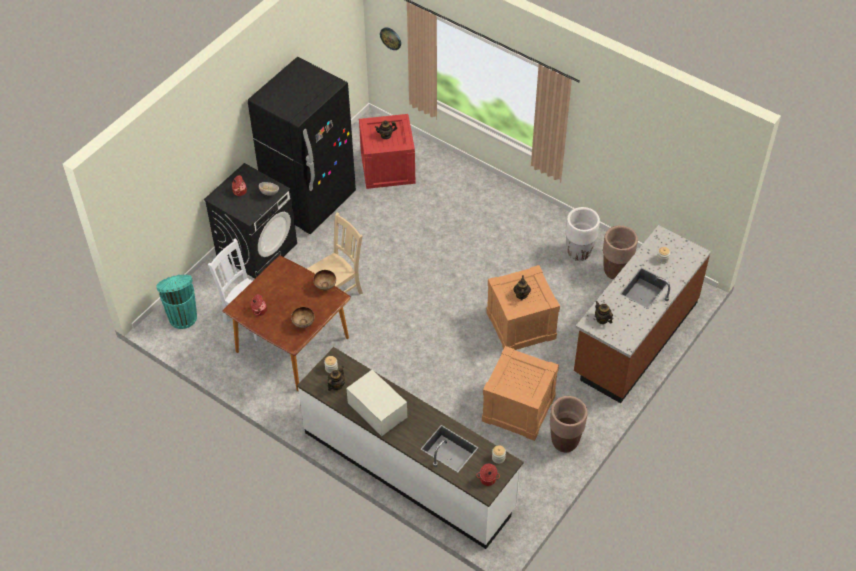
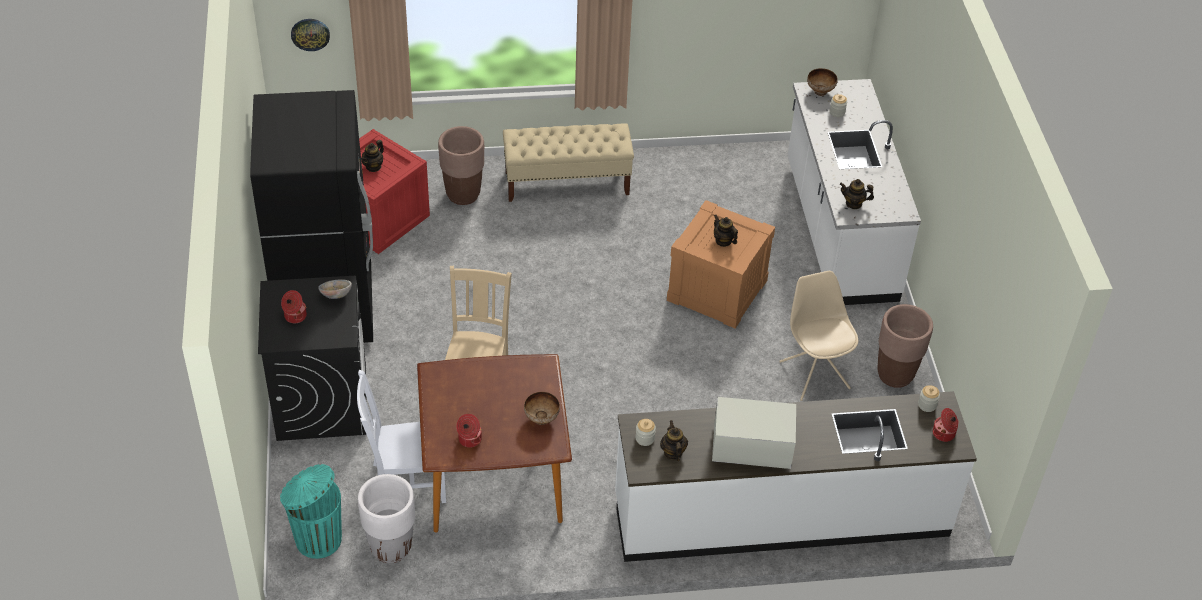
camera: 45 degrees left, 5 degrees down
(325, 287) = (517, 362): bowl -> bowl (820, 91)
(509, 210) = (567, 183): none -> beige bench
(519, 409) = (814, 374): crate -> beige chair
(579, 252) = (688, 182): white planter -> white planter (391, 548)
(615, 271) = (745, 178): brown planter -> brown planter (463, 194)
(635, 338) = (839, 230): brown counter -> white counter

